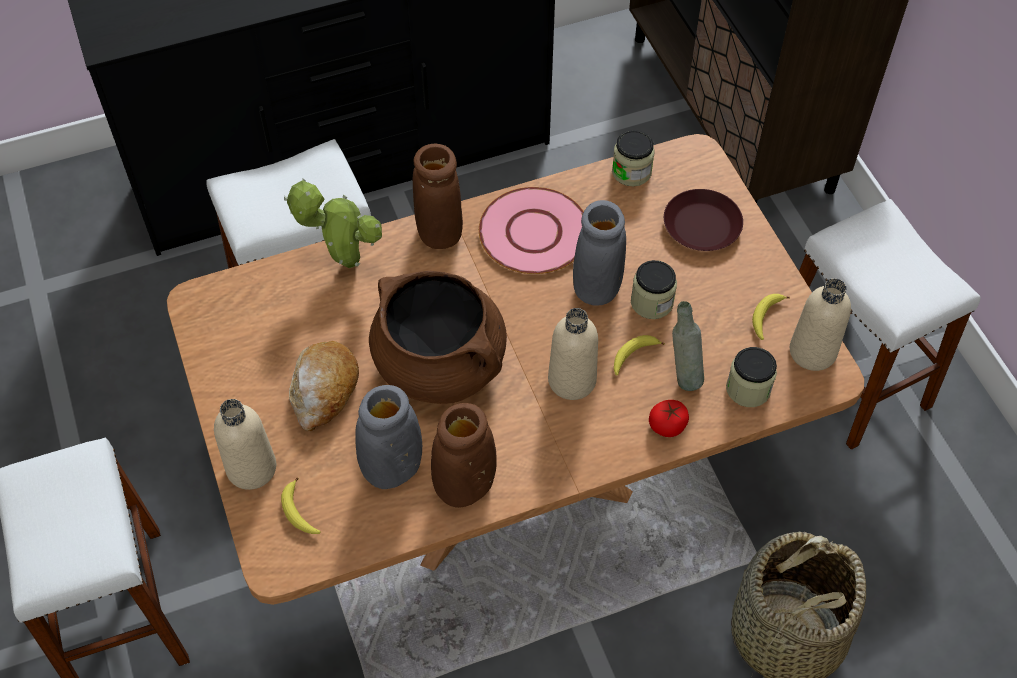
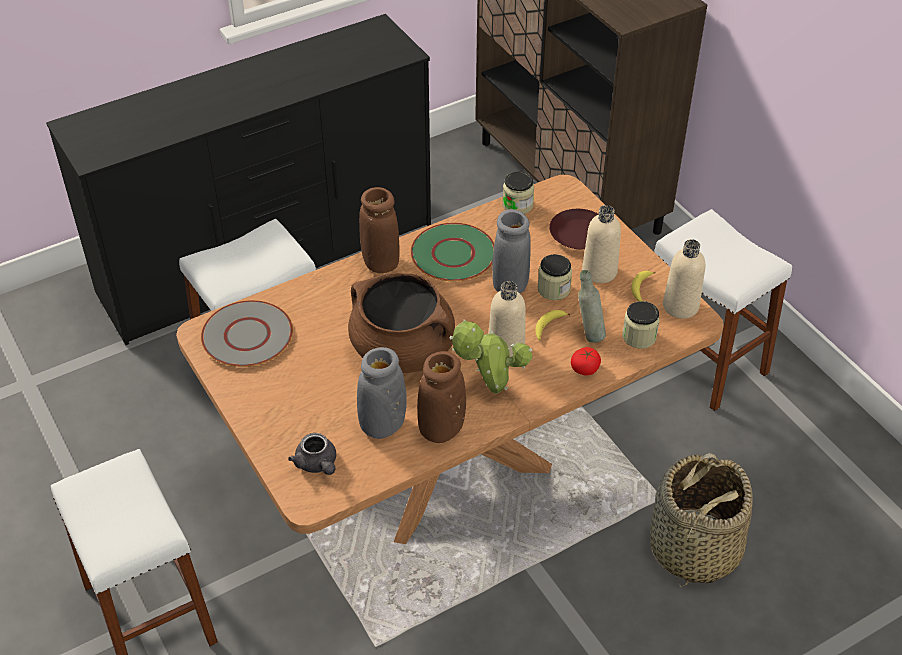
camera: 10 degrees left, 10 degrees down
(251, 468) = (272, 440): beige bottle -> beige bottle (599, 272)
(253, 314) = (248, 336): none -> grey plate
(299, 512) = (317, 464): banana -> grey teapot
(324, 390) = (316, 380): bread -> none
(344, 262) = (311, 291): potted plant -> potted plant (490, 389)
(533, 233) = (453, 254): pink plate -> green plate

